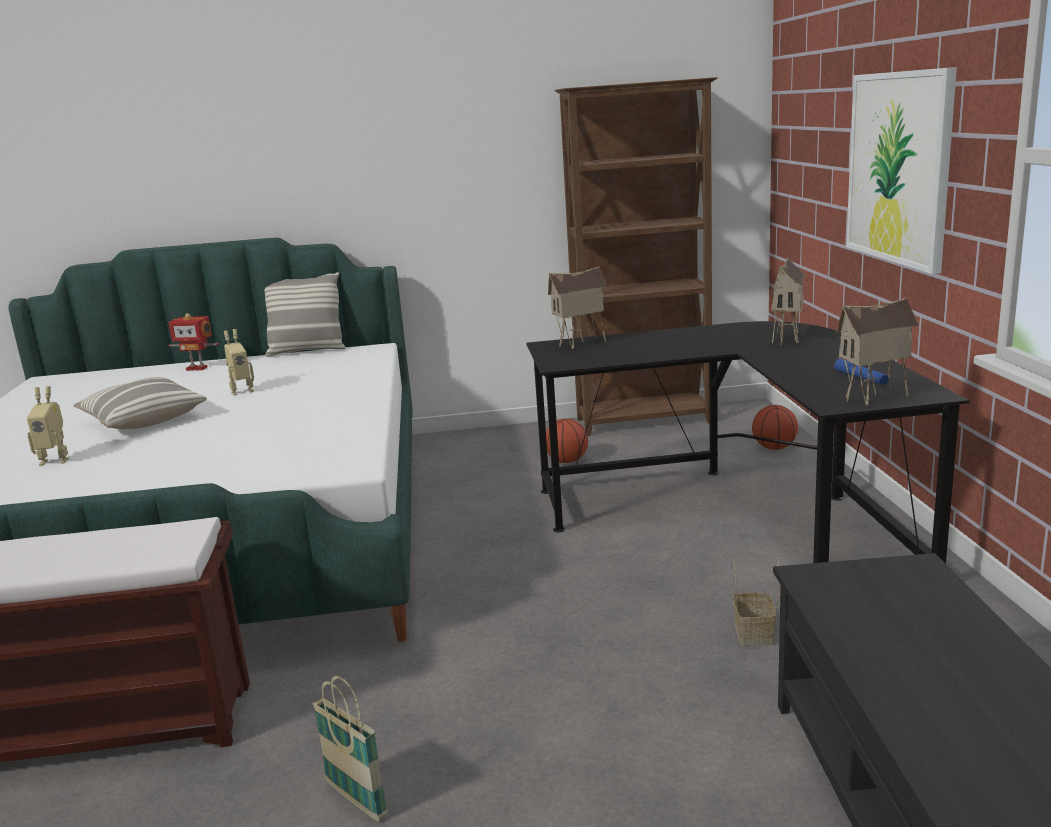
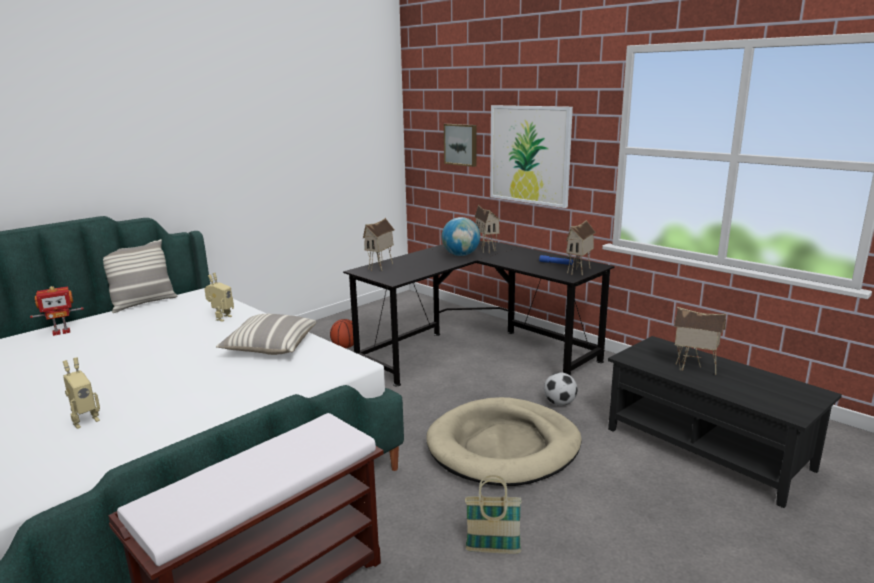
camera: 40 degrees left, 0 degrees up
(142, 420) = (102, 376): pillow -> pillow (270, 347)
(241, 391) = (149, 339): toy robot -> toy robot (221, 318)
(573, 666) = (504, 446): none -> beige dog bed
(645, 421) = (359, 315): brown bookcase -> none
(728, 342) = (461, 255): none -> globe
(755, 634) = (559, 403): basket -> football
(774, 448) = (449, 315): basketball -> none
(824, 150) = (461, 144): none -> picture
(907, 637) = (694, 369): none -> toy house

